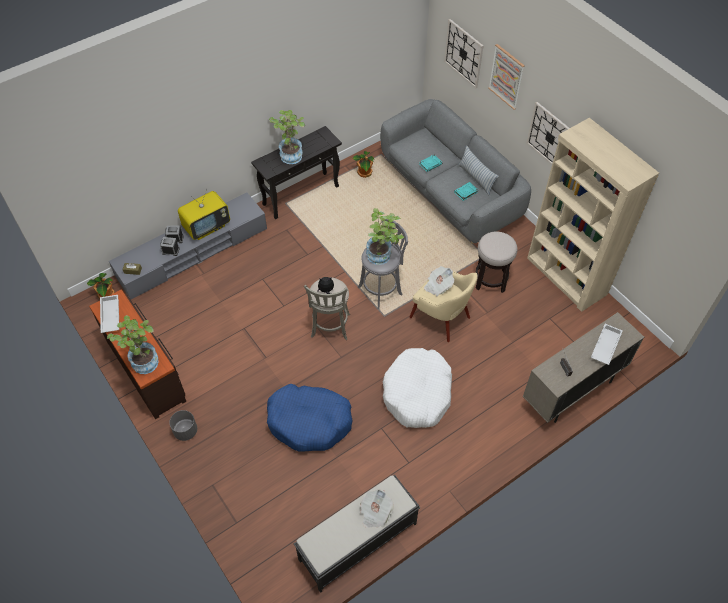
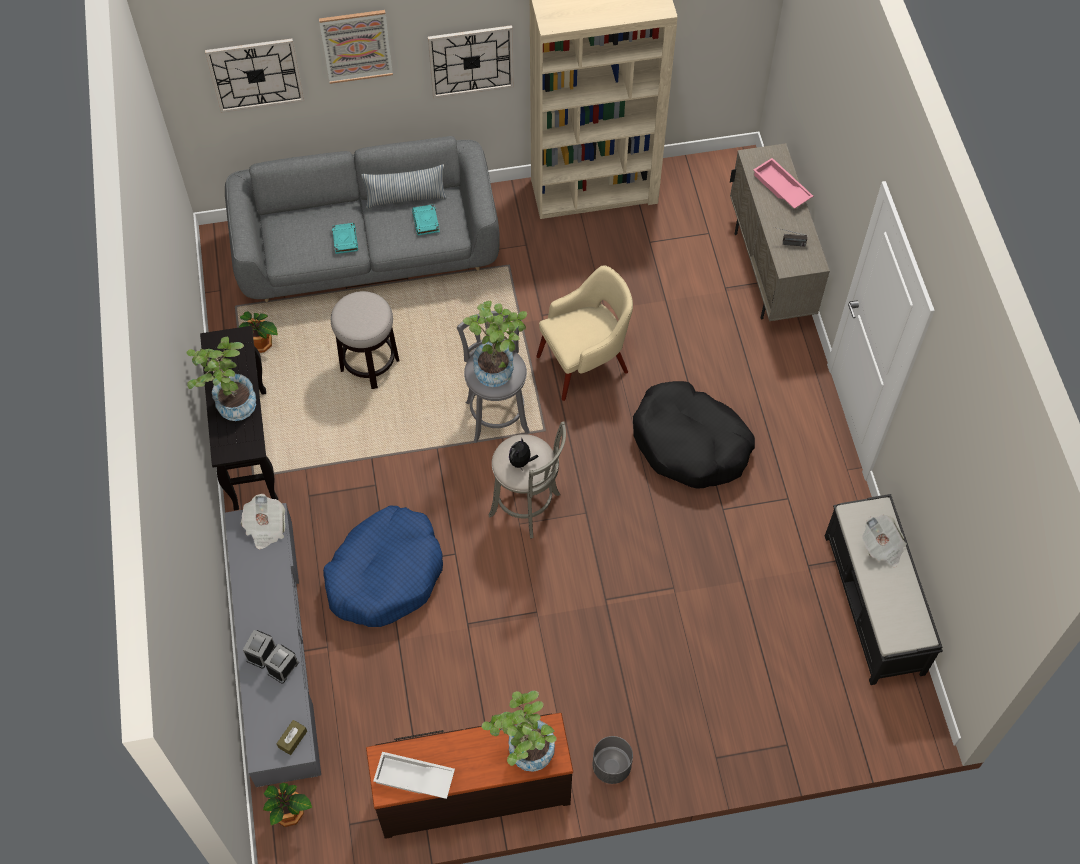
camera: 65 degrees left, 5 degrees up
(207, 226) = (264, 596): television -> none
(309, 422) = (672, 594): blue dog bed -> blue dog bed (385, 574)
(417, 393) = (690, 443): white dog bed -> black dog bed
(438, 286) = (569, 329): newspaper -> newspaper (265, 527)
(490, 280) = (553, 277): stool -> stool (369, 364)
(604, 346) = (780, 188): white tray -> pink tray

